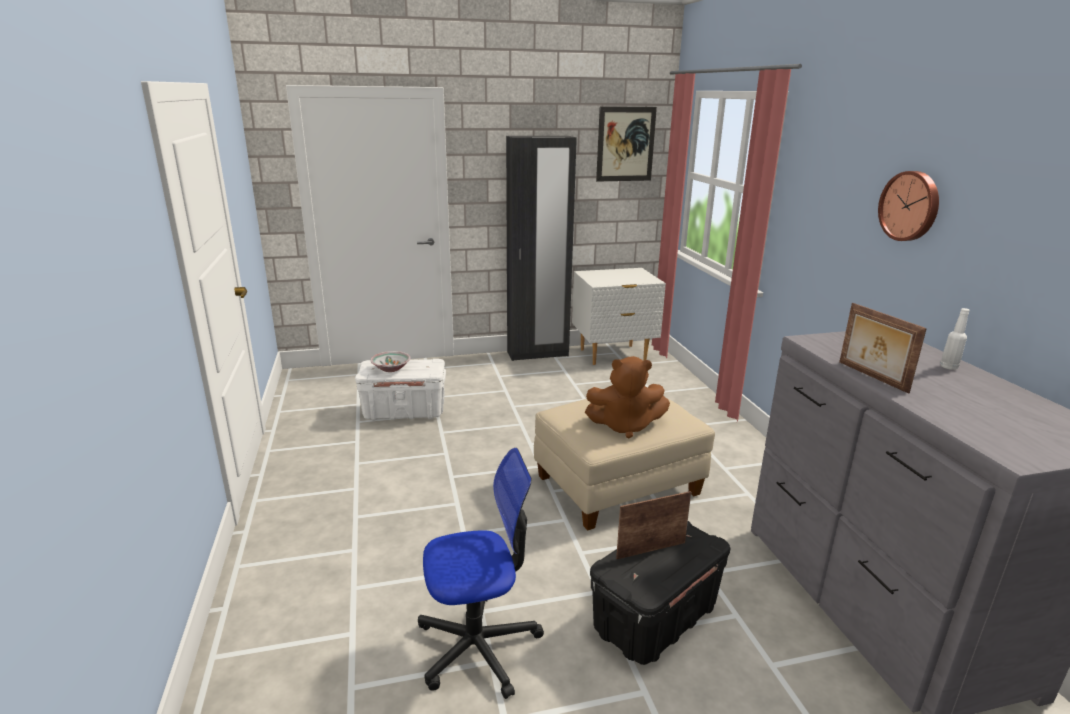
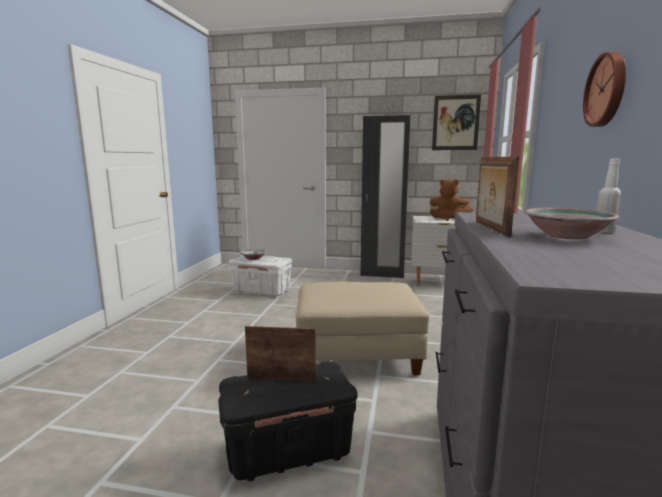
camera: 25 degrees right, 10 degrees down
(478, 646) = (145, 427): office chair -> none
(625, 426) = (349, 297): brown plush toy -> brown plush toy (448, 219)
(939, 382) = (567, 236): none -> bowl

